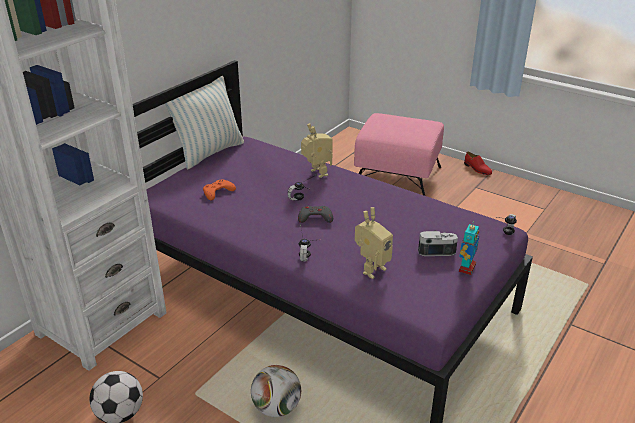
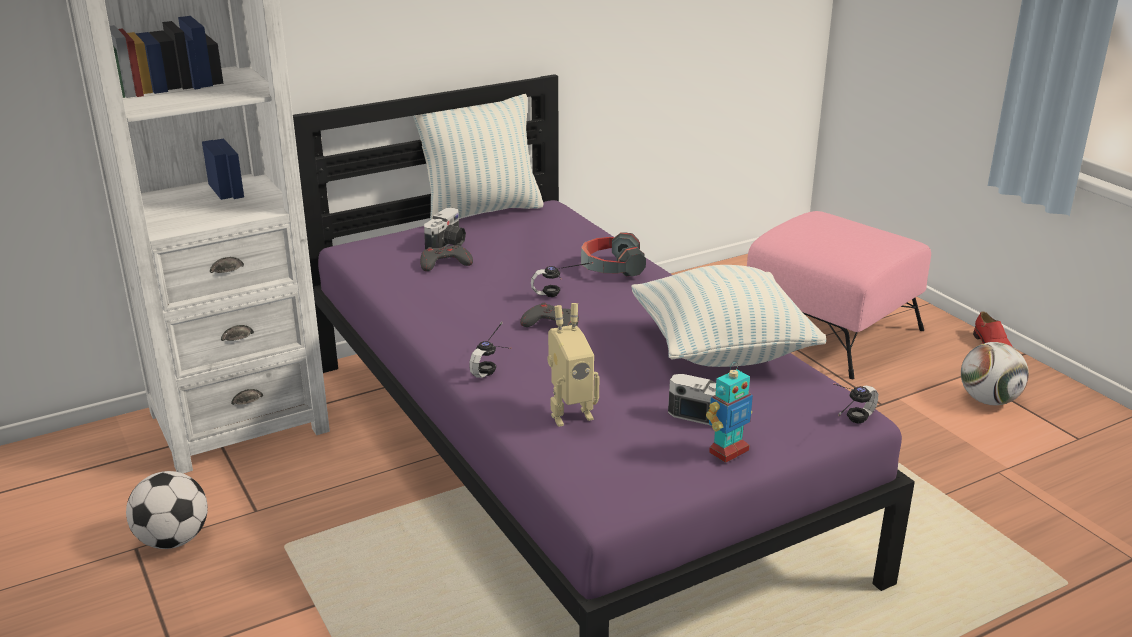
camera: 25 degrees right, 5 degrees down
(208, 179) = (448, 244): none -> camera
(218, 192) = (445, 263): orange game controller -> grey game controller
(277, 407) = (379, 601): football -> football (988, 400)
(316, 173) = (611, 267): toy robot -> headphones
(414, 210) = (721, 351): none -> pillow

